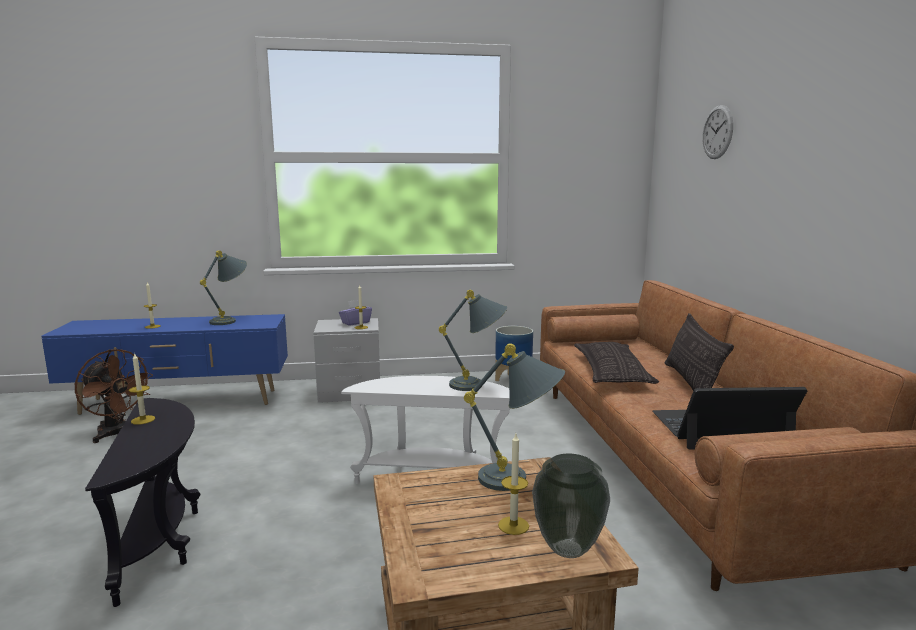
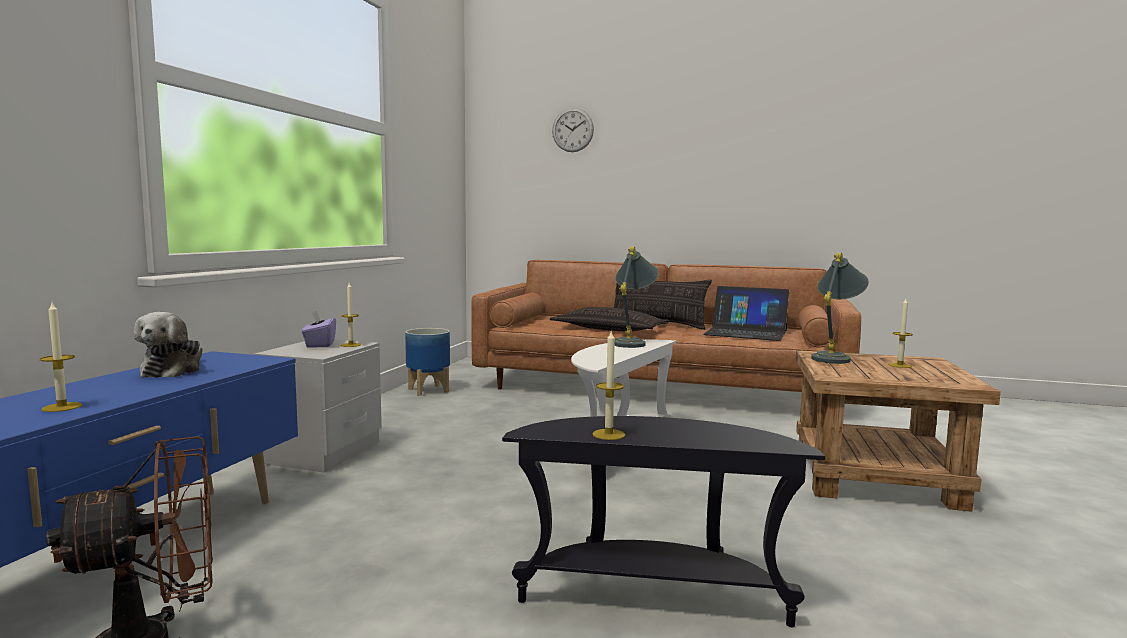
camera: 65 degrees left, 5 degrees down
(231, 320) = (173, 370): grey table lamp -> plush toy
(567, 548) = (926, 362): vase -> none
(719, 429) = (746, 333): laptop -> laptop turned 90 degrees counterclockwise

